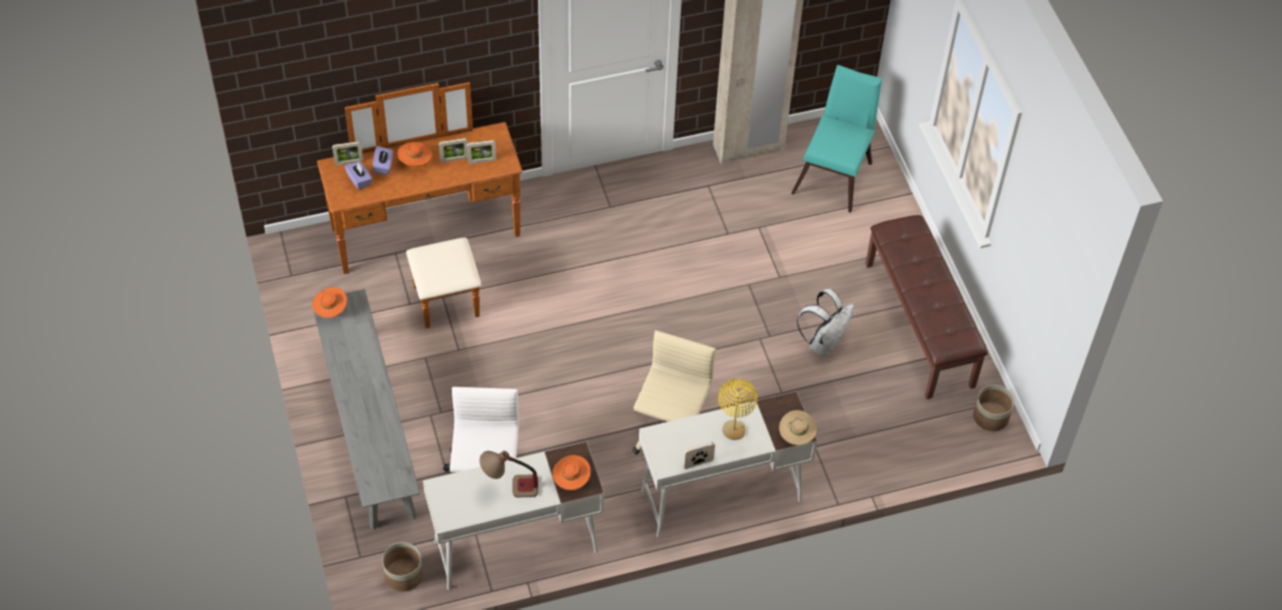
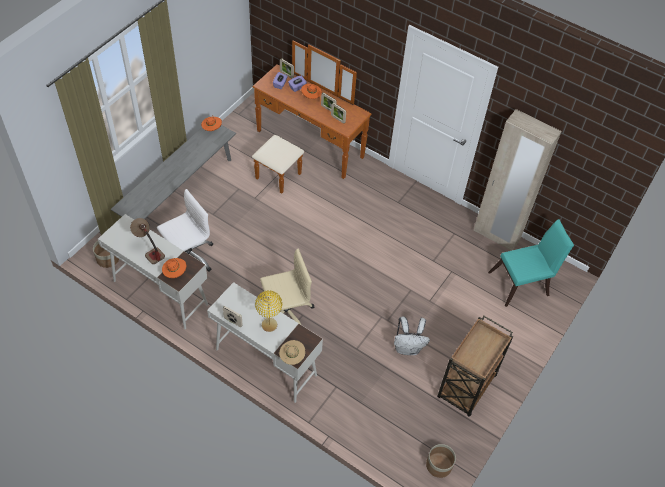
camera: 50 degrees right, 0 degrees up
(920, 324) = (466, 387): brown bench -> brown cart

